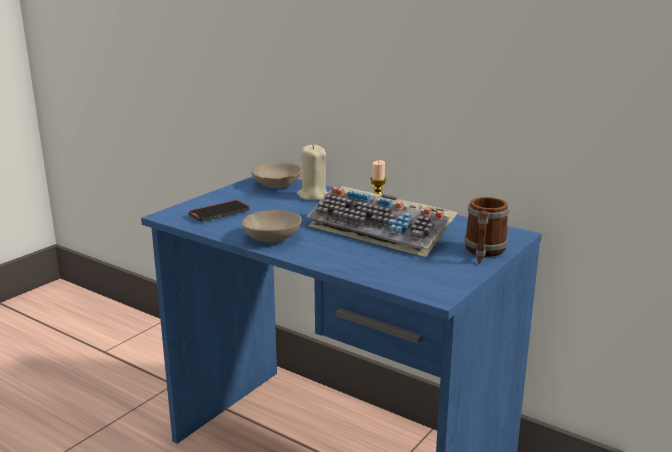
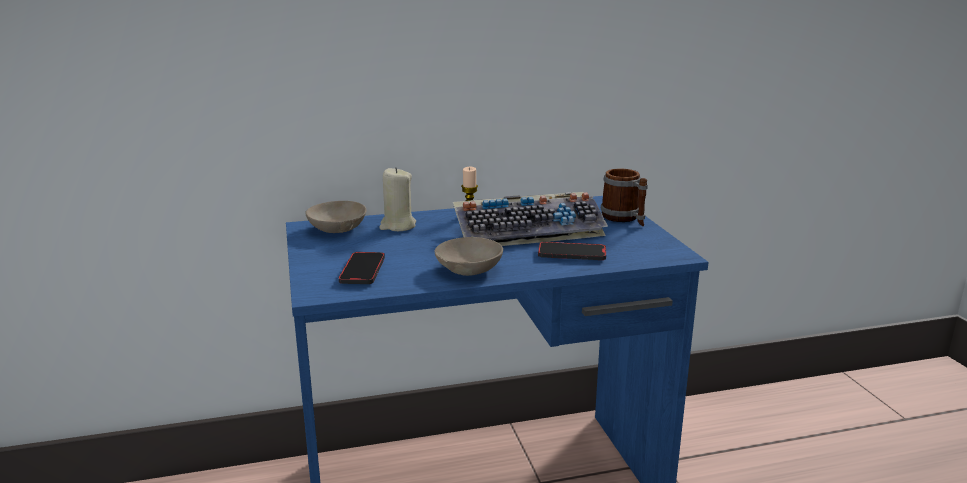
camera: 50 degrees left, 0 degrees up
(361, 258) = (572, 254): none -> phone

